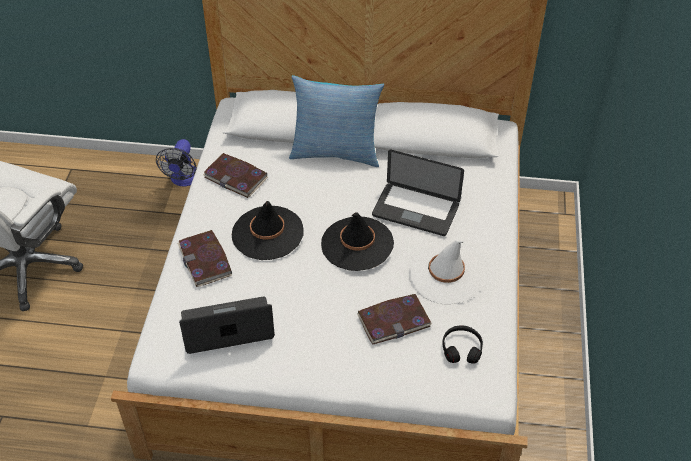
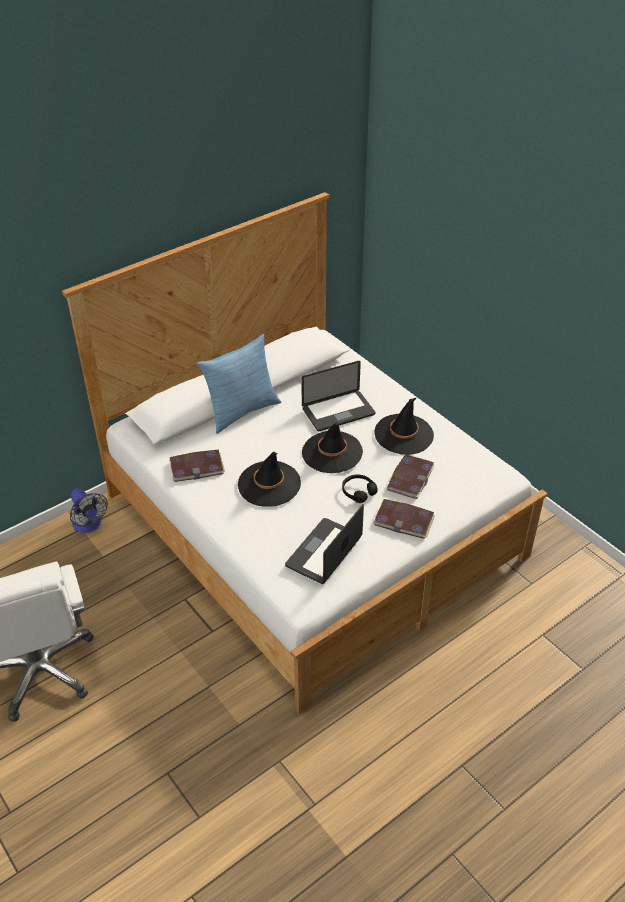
camera: 45 degrees left, 5 degrees down
(205, 260) = (251, 528): book -> book (404, 520)
(446, 275) = (404, 434): white hat -> black hat
(461, 348) = (464, 466): black headphones -> black headphones (358, 491)

